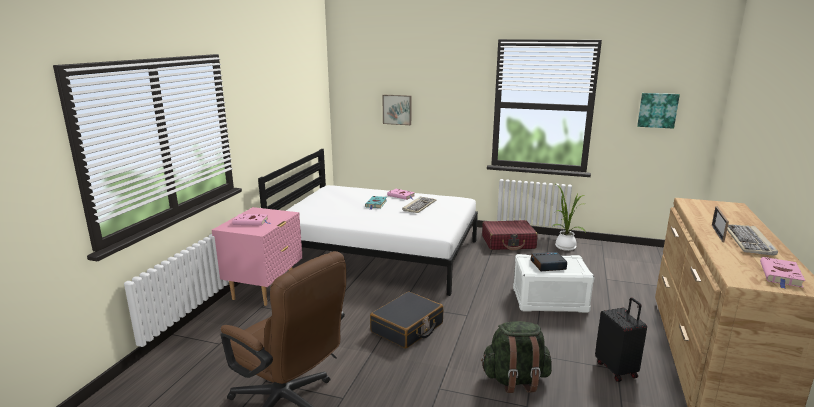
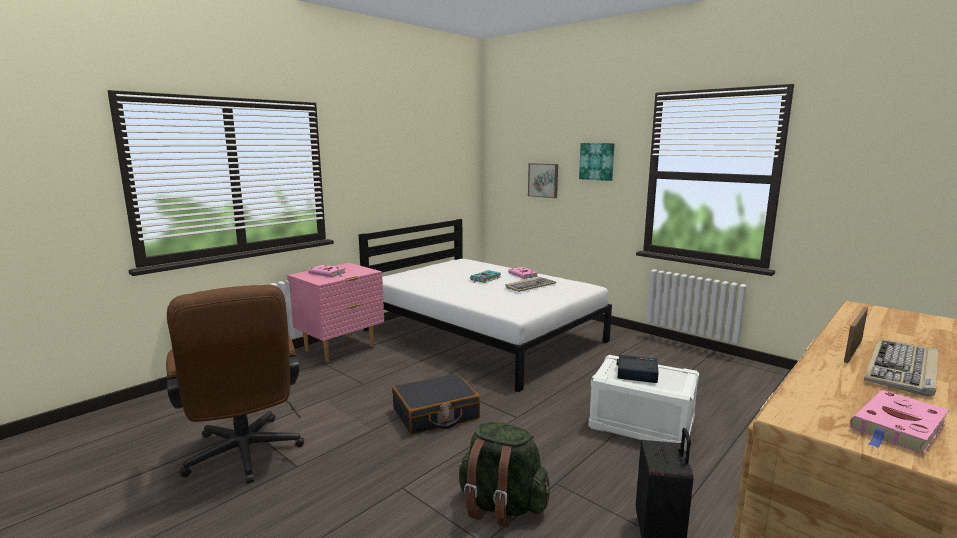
camera: 25 degrees right, 5 degrees down
(508, 242) = (649, 350): red suitcase -> none
(564, 246) = (724, 367): potted plant -> none
(657, 110) = (882, 183): picture -> picture (597, 161)

